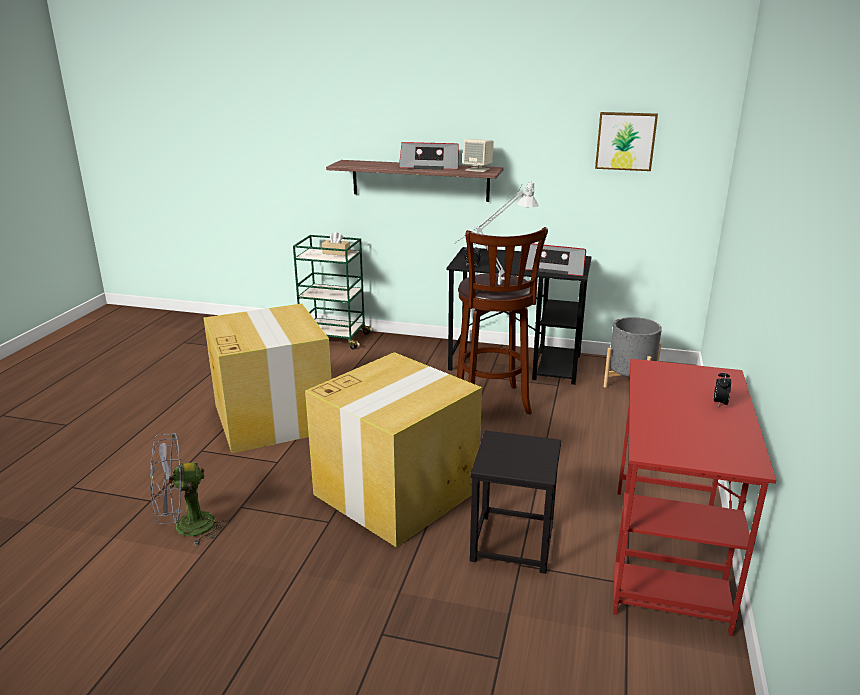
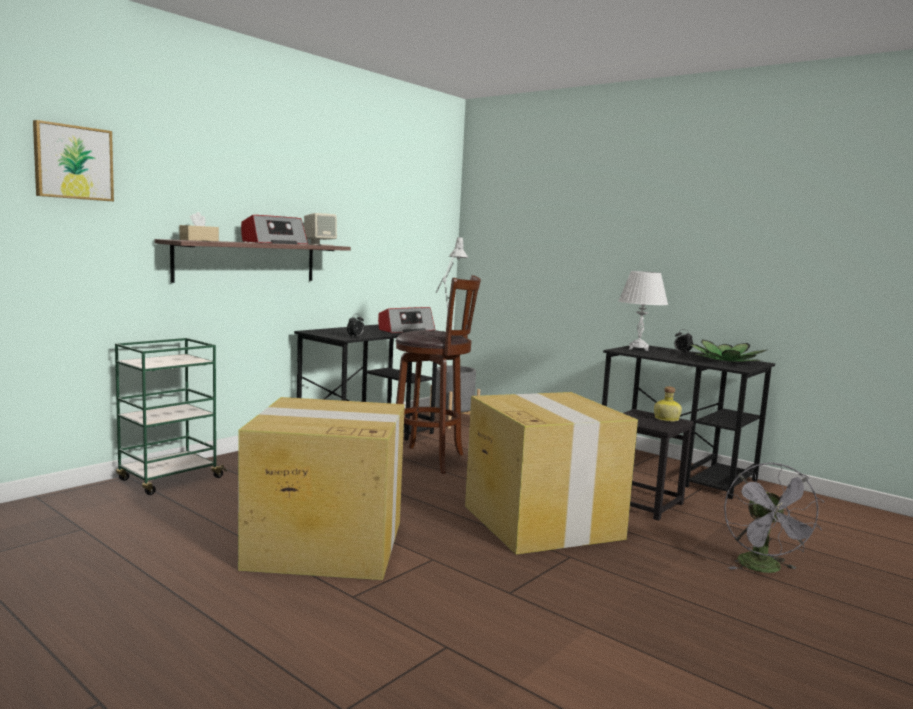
camera: 65 degrees left, 15 degrees down
(186, 528) = (530, 630): grey fan -> grey fan (764, 569)
(336, 253) = (171, 358): beige tissue box -> beige tissue box (199, 240)
(534, 464) = (666, 419): none -> bottle
(625, 141) = (404, 221): picture -> picture (73, 162)
(667, 555) = (676, 472): red desk -> black desk
(685, 375) = (638, 349): none -> white table lamp
(704, 438) = (726, 361): none -> potted plant

